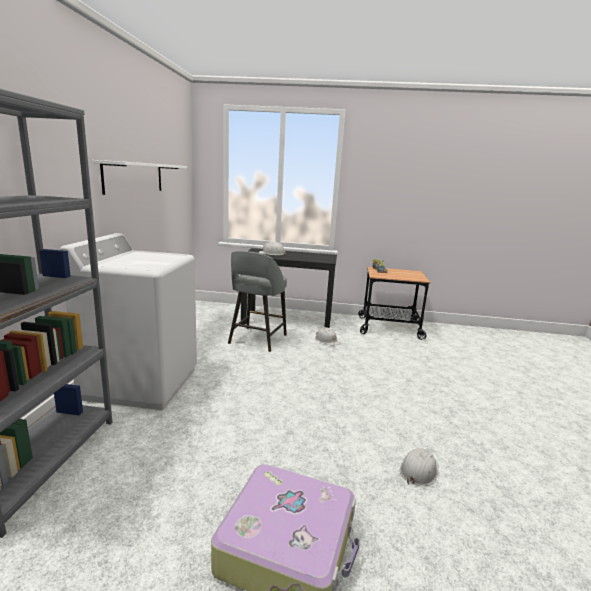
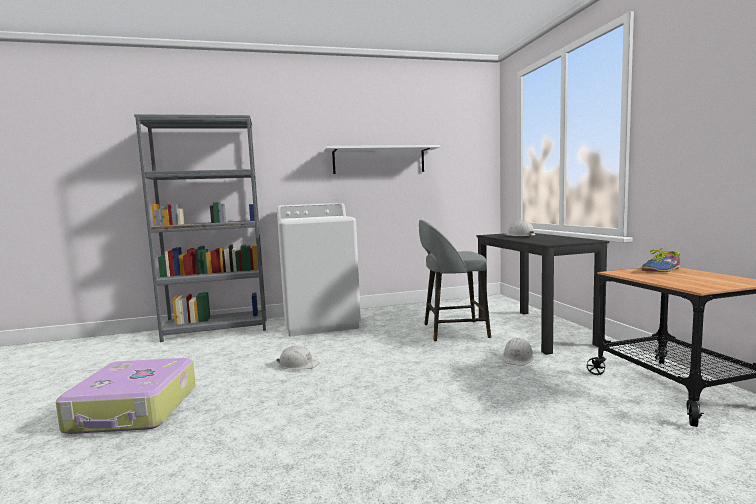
camera: 70 degrees right, 10 degrees down
(419, 470) = (240, 461): white hard hat -> white hard hat (297, 365)

